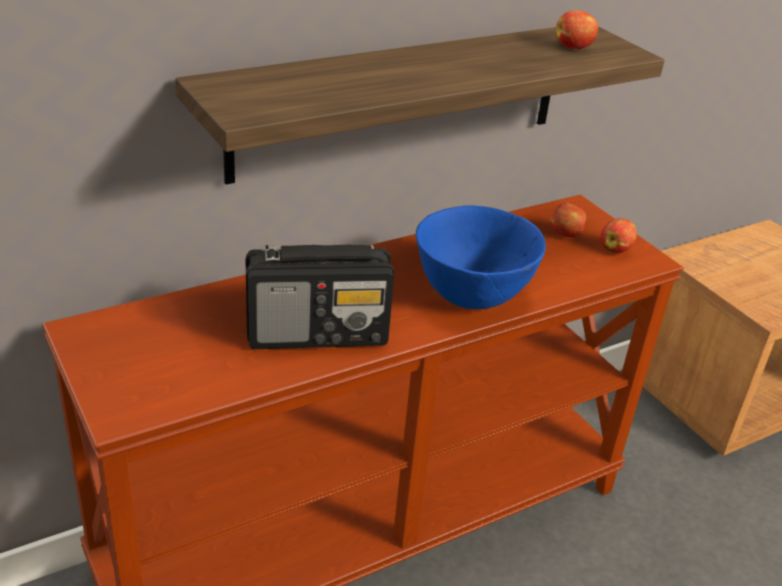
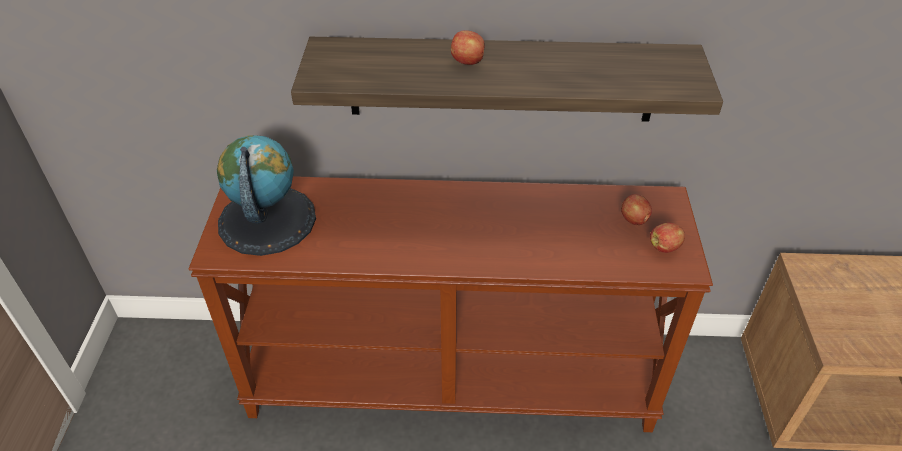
camera: 35 degrees right, 10 degrees up
(157, 355) = (266, 220): none -> globe
(319, 333) = (374, 240): radio -> none
(473, 295) = (508, 248): blue bowl -> none
(573, 47) = (647, 70): apple -> apple (468, 62)

